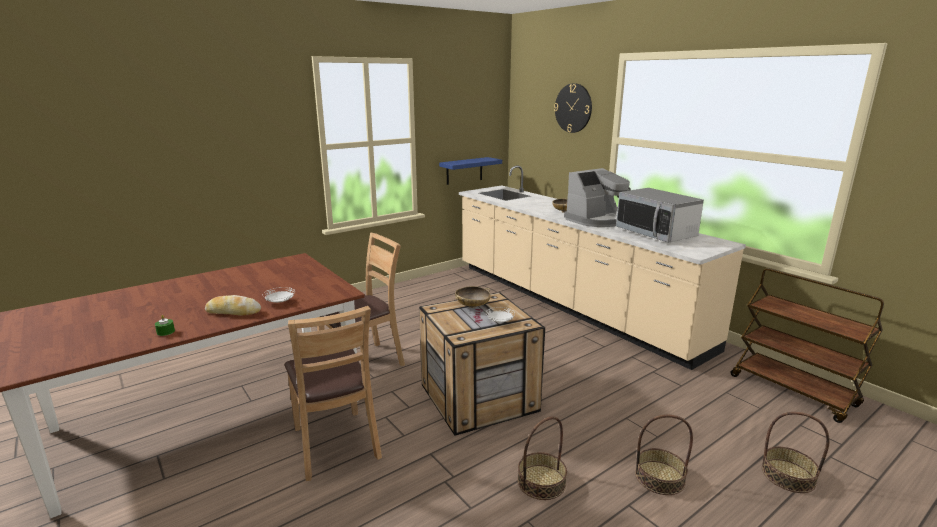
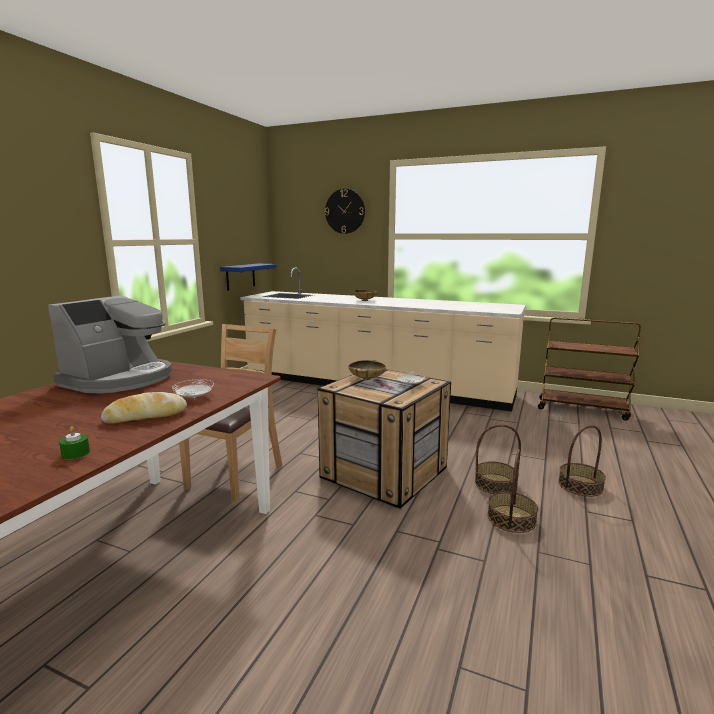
camera: 30 degrees left, 5 degrees down
(335, 444) = (290, 557): brown chair -> none
(597, 220) = (401, 302): coffee machine -> coffee machine (120, 379)
(656, 233) = (459, 305): microwave -> none
(788, 475) = (642, 458): basket -> basket (495, 484)

